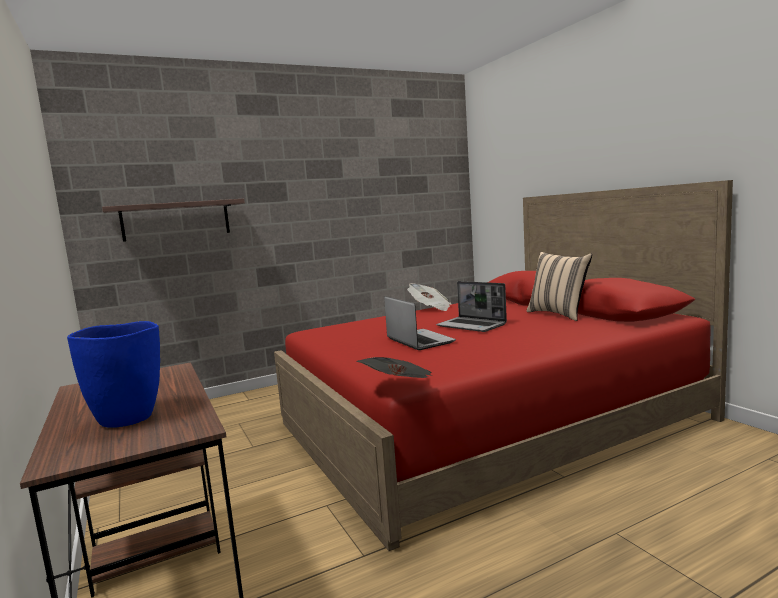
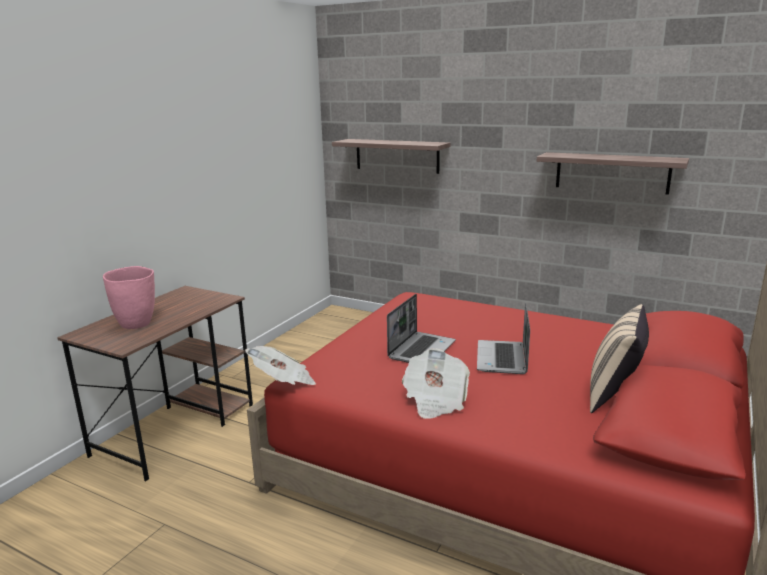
camera: 55 degrees right, 10 degrees up
(128, 418) = (137, 324): blue vase -> pink vase
(377, 211) = (612, 172): none -> shelf
(430, 308) = (555, 318): newspaper -> newspaper (435, 400)

